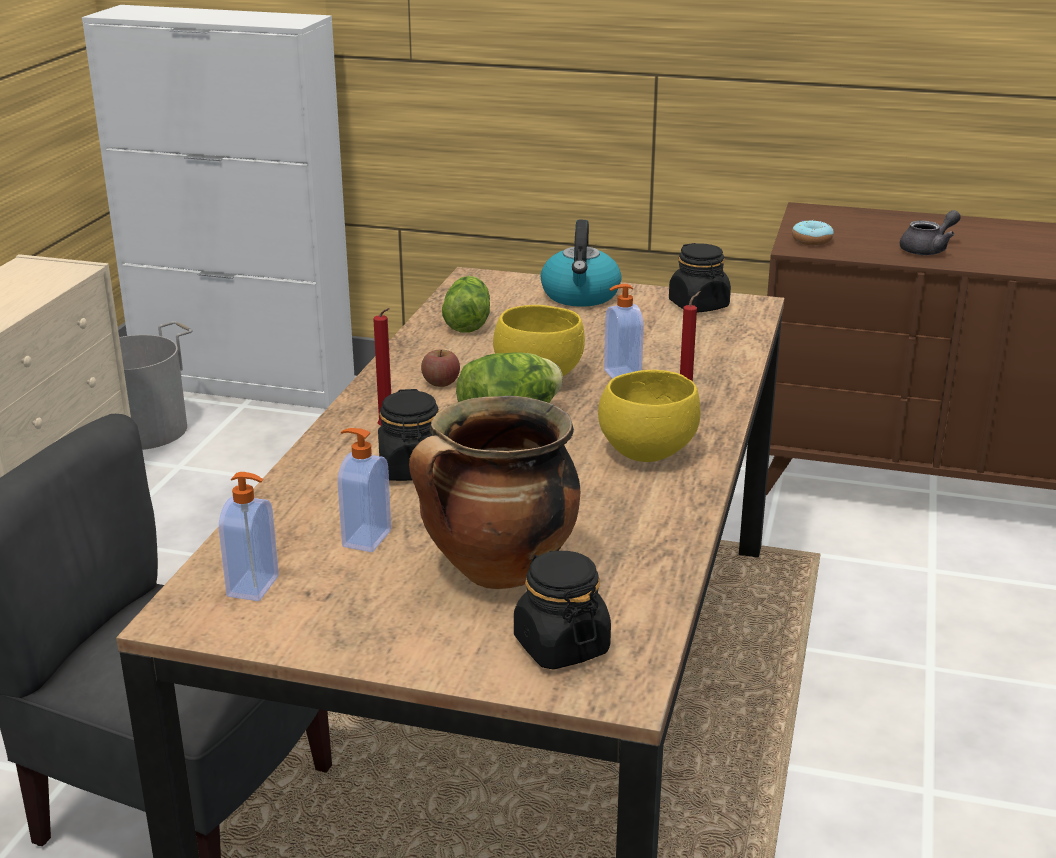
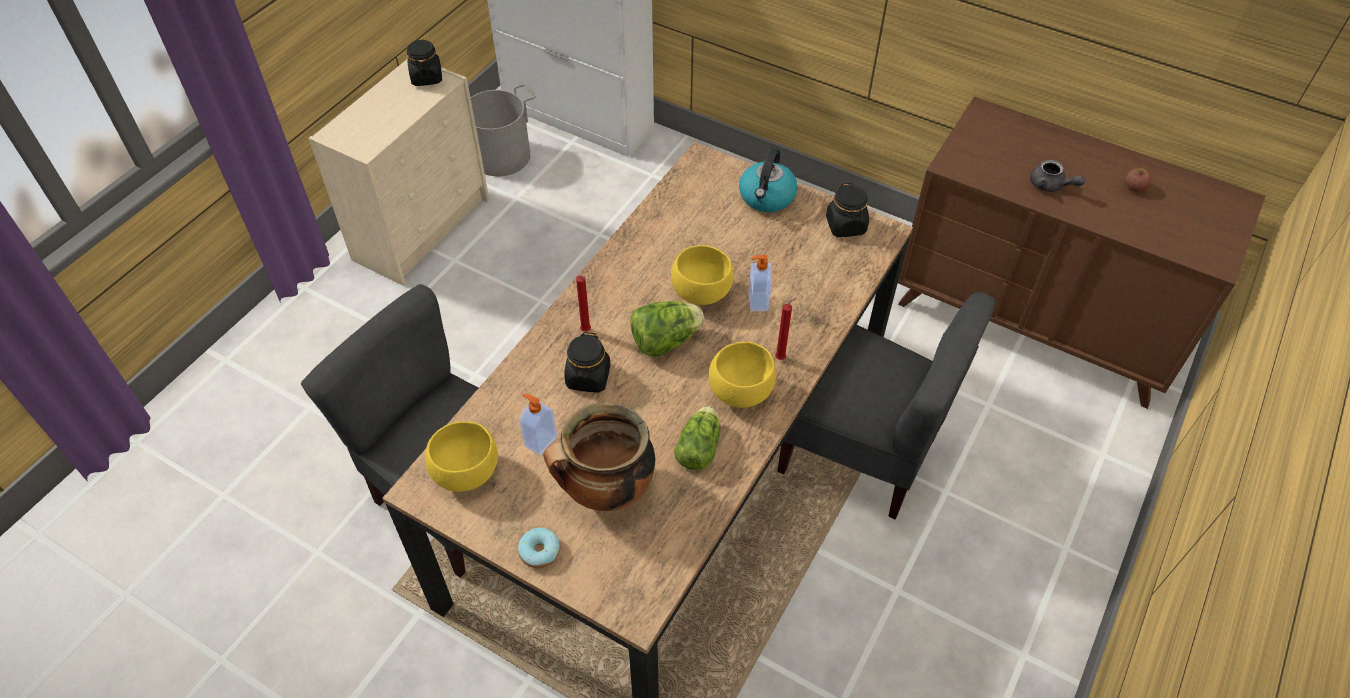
camera: 15 degrees right, 25 degrees up
(255, 587) = (466, 471): soap dispenser -> yellow bowl
(441, 382) = (636, 286): apple -> apple (1134, 187)
(468, 321) = (678, 214): lettuce -> lettuce (700, 446)
(561, 646) = (618, 566): black jar -> black jar (426, 77)
(788, 647) = (859, 452): none -> grey chair
(811, 240) = (966, 157): donut -> donut (540, 552)
(928, 249) = (1050, 186): grey teapot -> grey teapot turned 60 degrees clockwise

